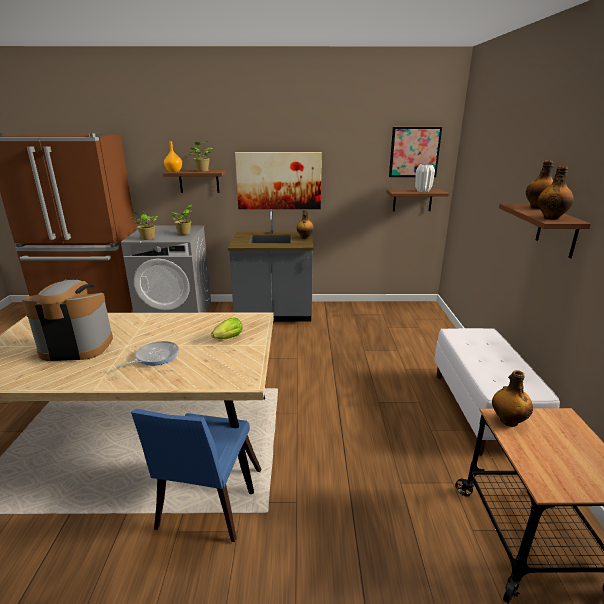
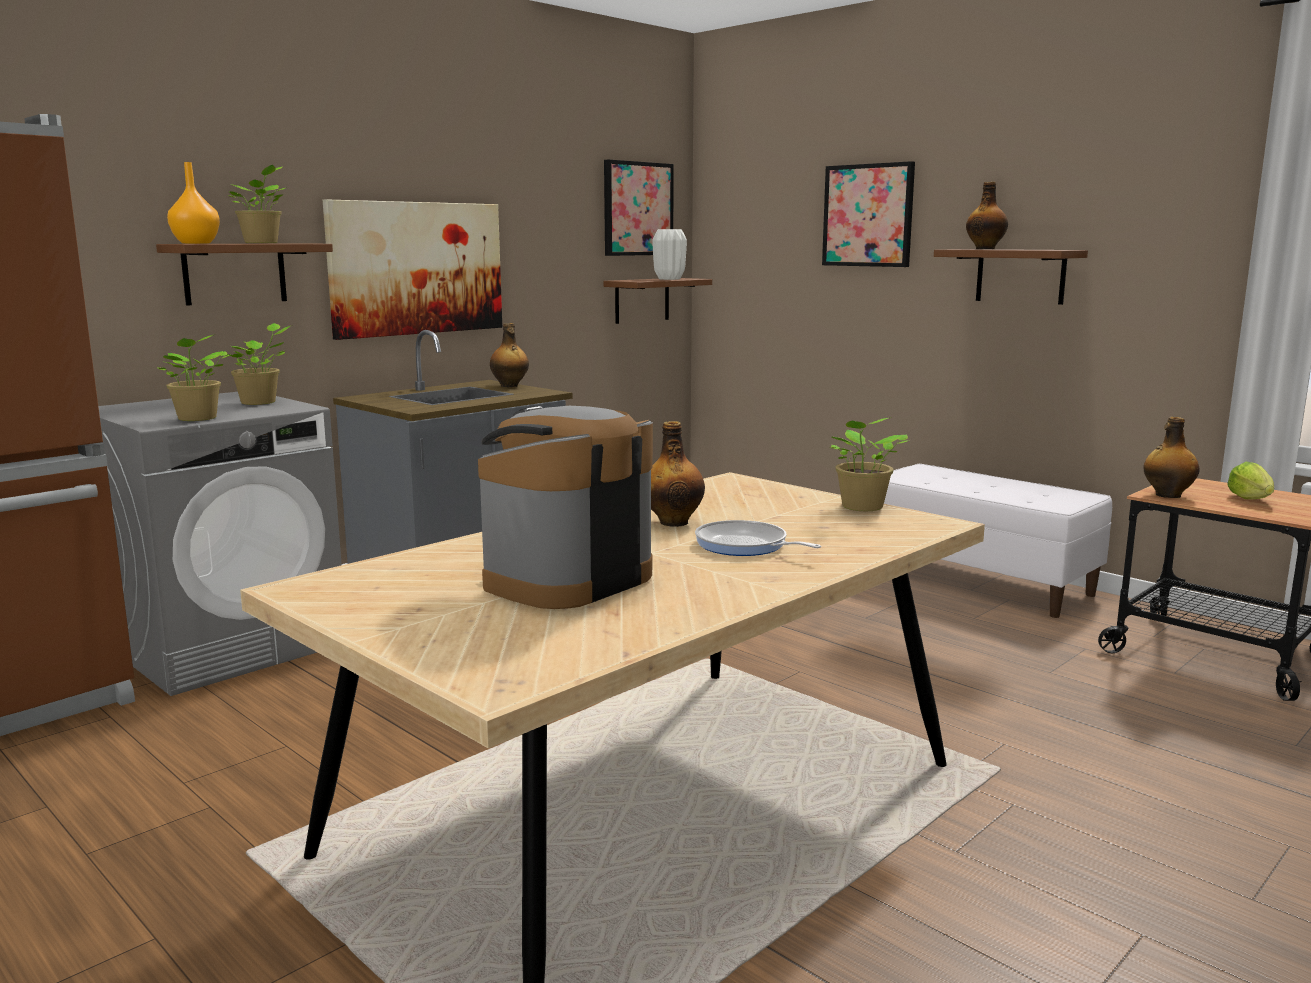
camera: 45 degrees left, 10 degrees down
(155, 357) = (745, 546): frying pan -> frying pan turned 45 degrees counterclockwise
(207, 503) = (919, 806): blue chair -> none
(227, 339) = (772, 505): lettuce -> lettuce (1251, 500)
(250, 356) = (861, 507): none -> potted plant
(507, 170) = (868, 215): none -> picture
(551, 218) = (1043, 249): bottle -> bottle (673, 522)

